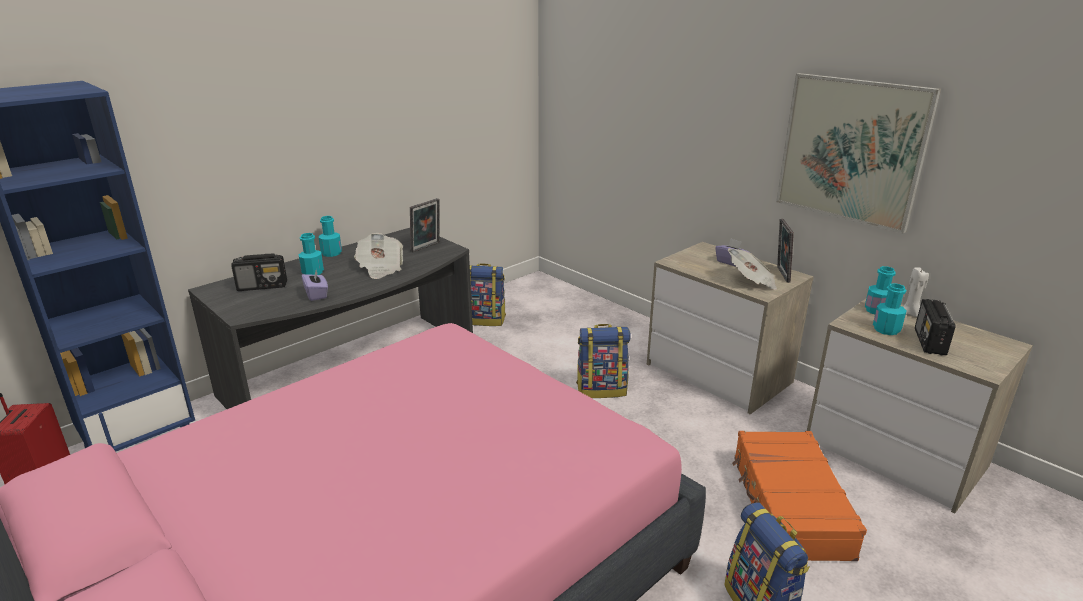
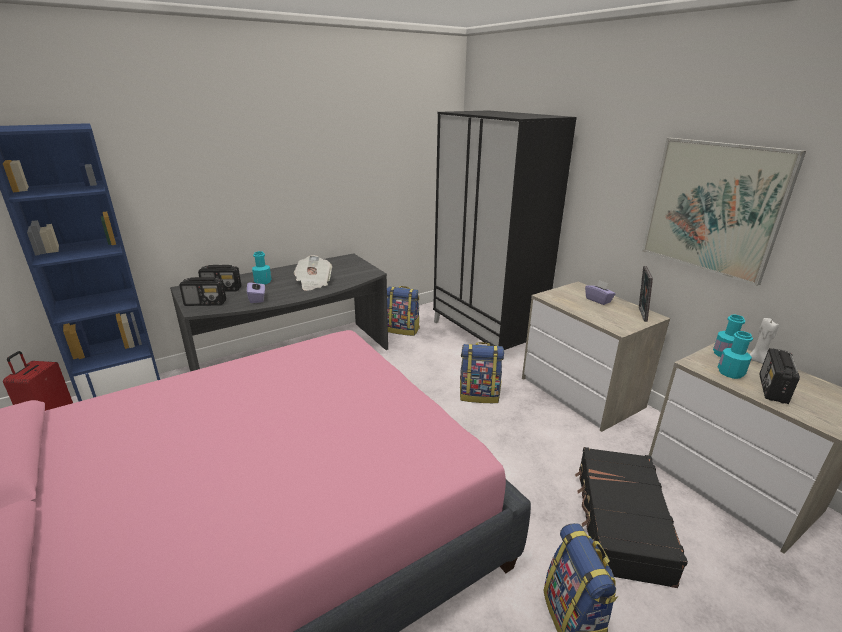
camera: 10 degrees right, 0 degrees up
(250, 306) = (206, 303): none -> radio
(331, 253) = (283, 269): turquoise bottle -> none
(426, 247) = (355, 270): picture frame -> none
(591, 316) = (486, 335): none -> black wardrobe
(751, 282) = (612, 318): newspaper -> none
(789, 506) = (620, 522): orange suitcase -> black suitcase

